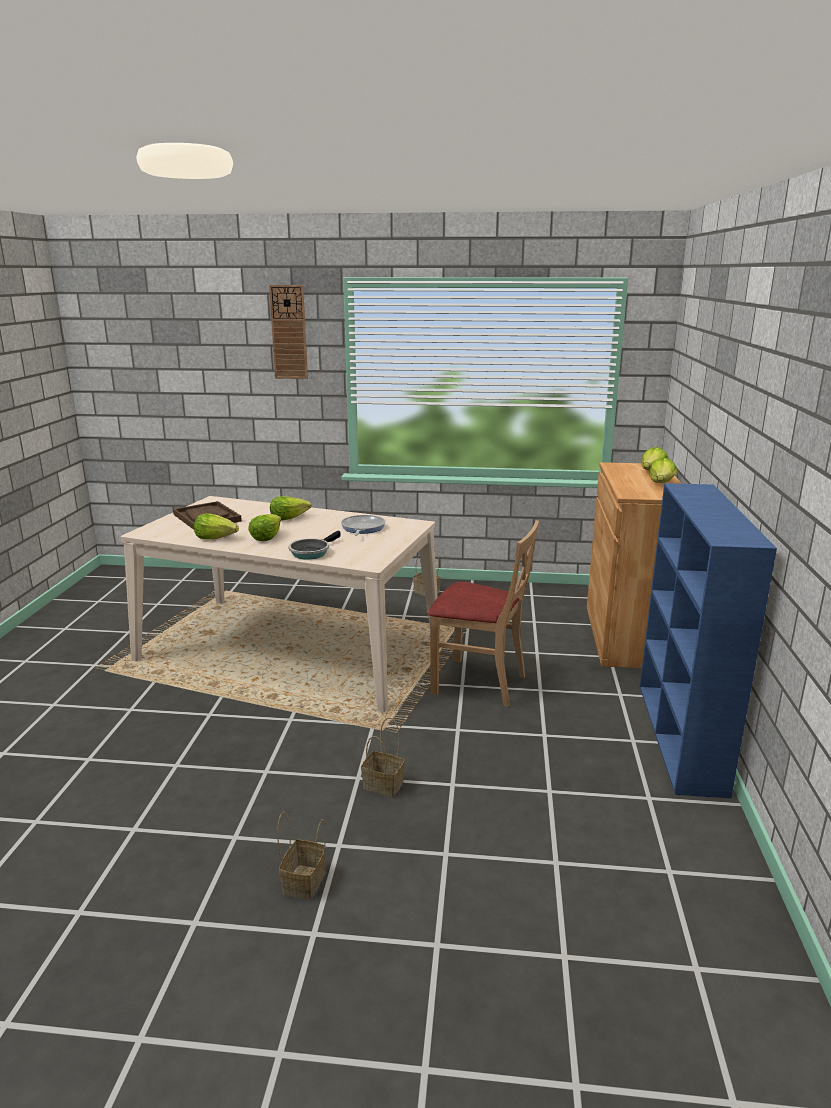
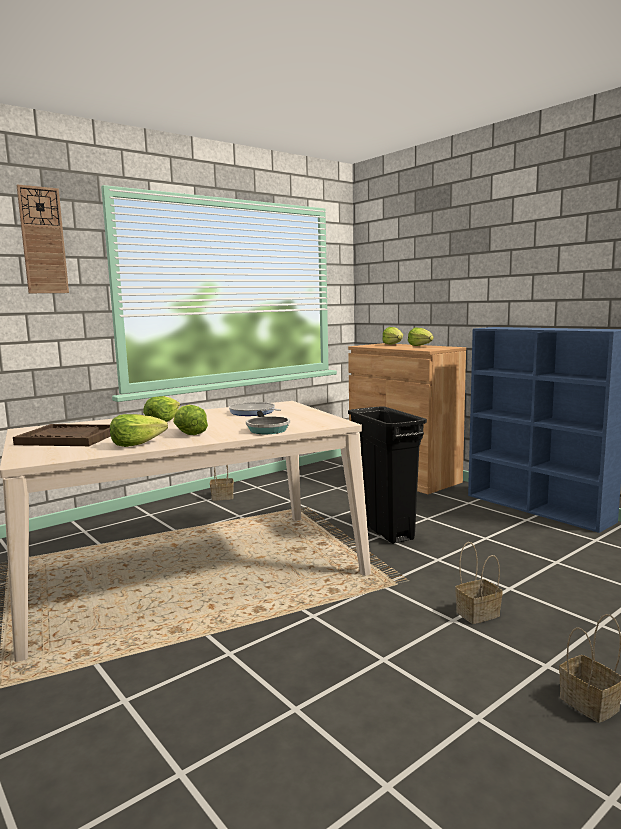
camera: 45 degrees left, 10 degrees down
(479, 683) = (386, 530): beige chair -> black trash can

